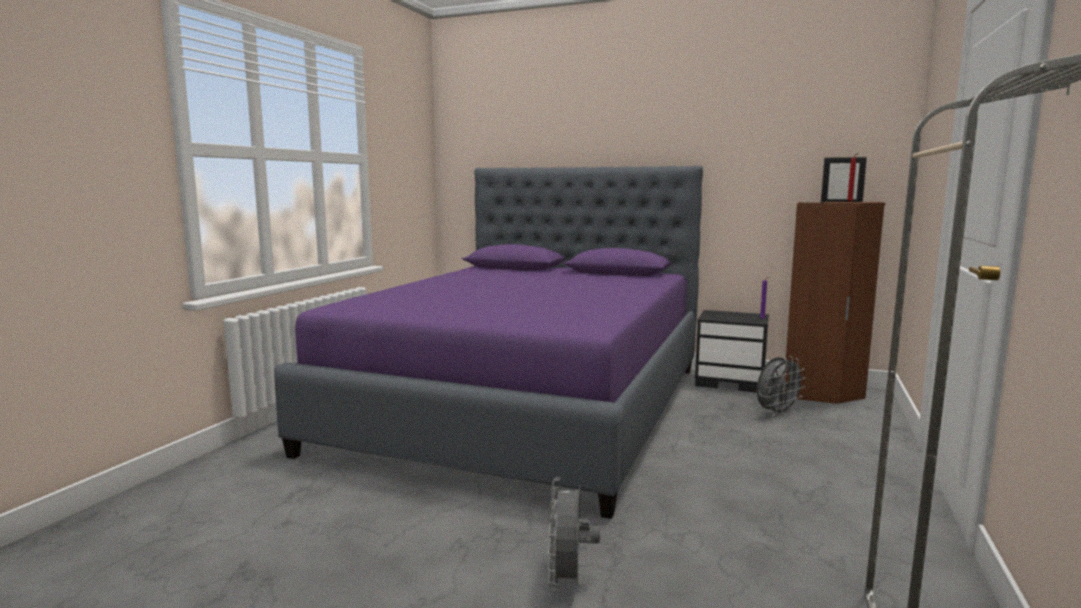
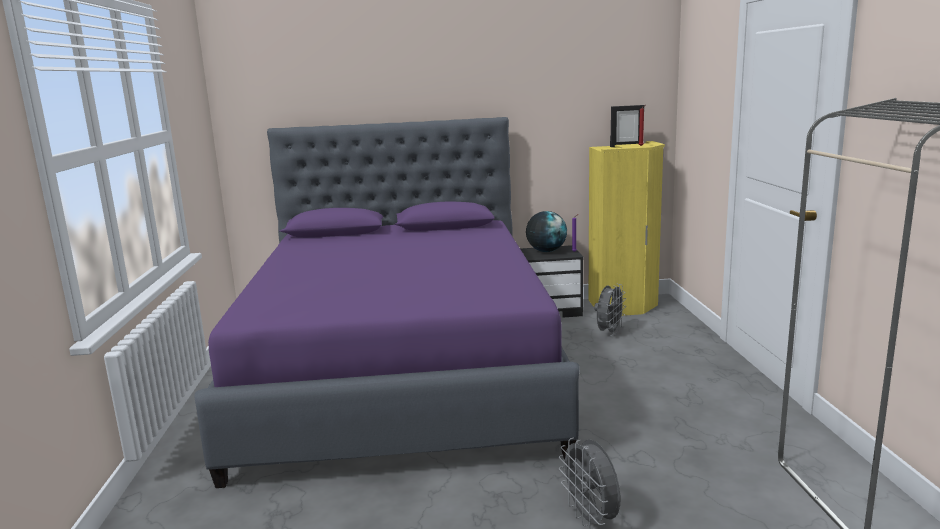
camera: 25 degrees left, 5 degrees up
(732, 315) = (546, 251): none -> globe
(822, 392) = (624, 305): brown cabinet -> yellow cabinet

